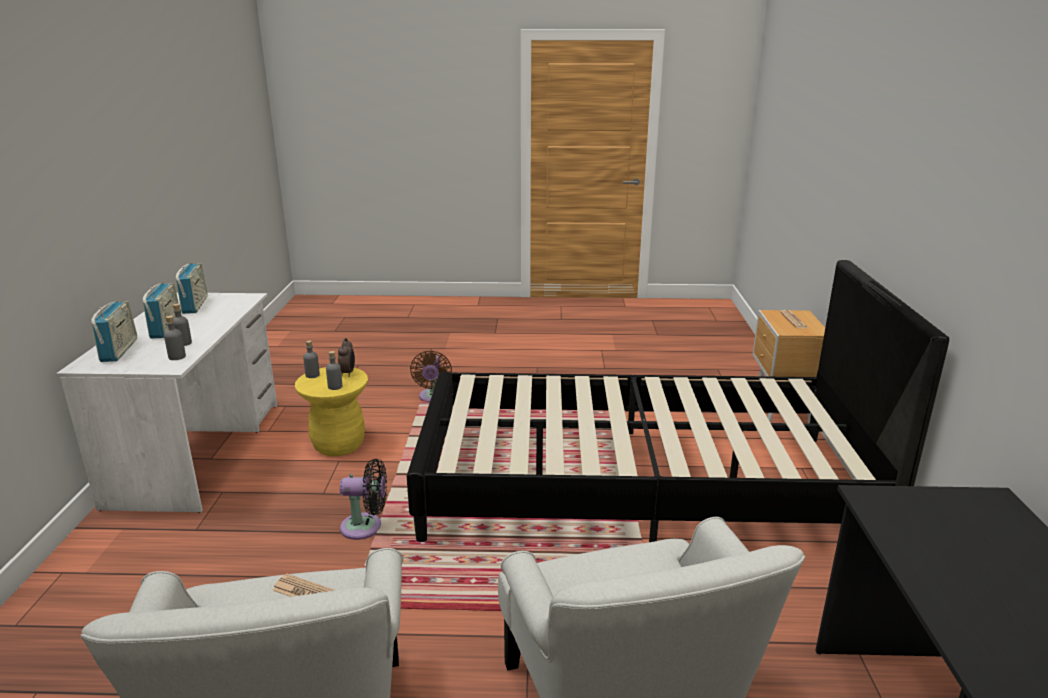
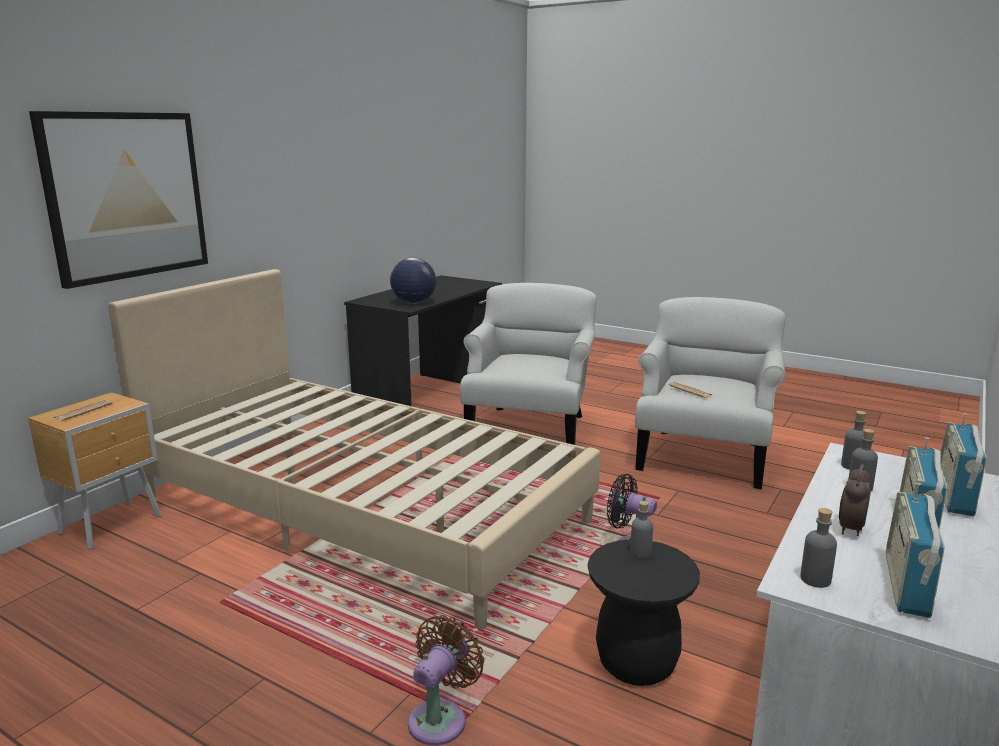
camera: 150 degrees left, 5 degrees down
(312, 375) = (670, 585): grey bottle -> grey bottle (815, 579)
(338, 445) = (636, 663): yellow stool -> black stool
(348, 373) = (614, 573): alarm clock -> alarm clock (849, 529)
(640, 485) = (360, 508): black bed -> beige bed
(890, 171) = (126, 196): none -> picture
(909, 524) = (413, 303): none -> globe

